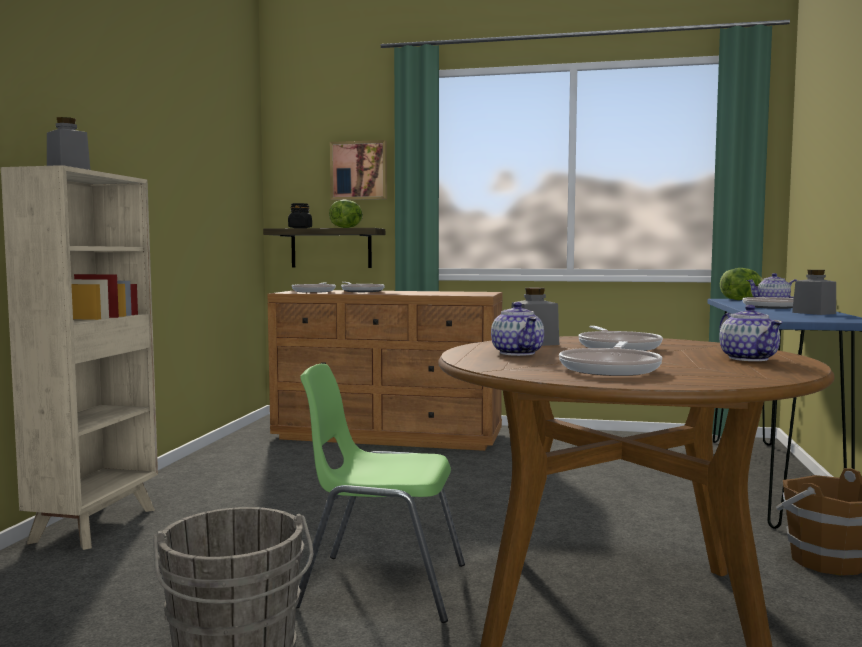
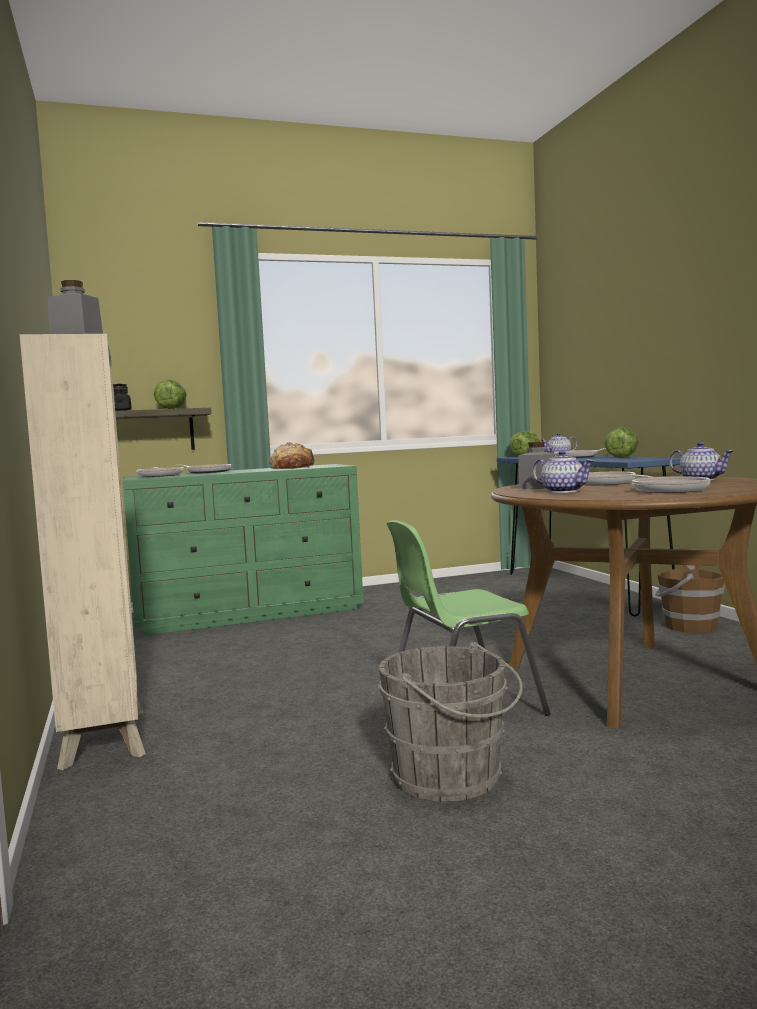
camera: 30 degrees left, 0 degrees up
(359, 170) = (175, 350): picture -> none
(389, 436) = (250, 613): brown dresser -> green dresser
(439, 293) = (292, 467): none -> bread
(814, 313) = (622, 457): grey jar -> lettuce

